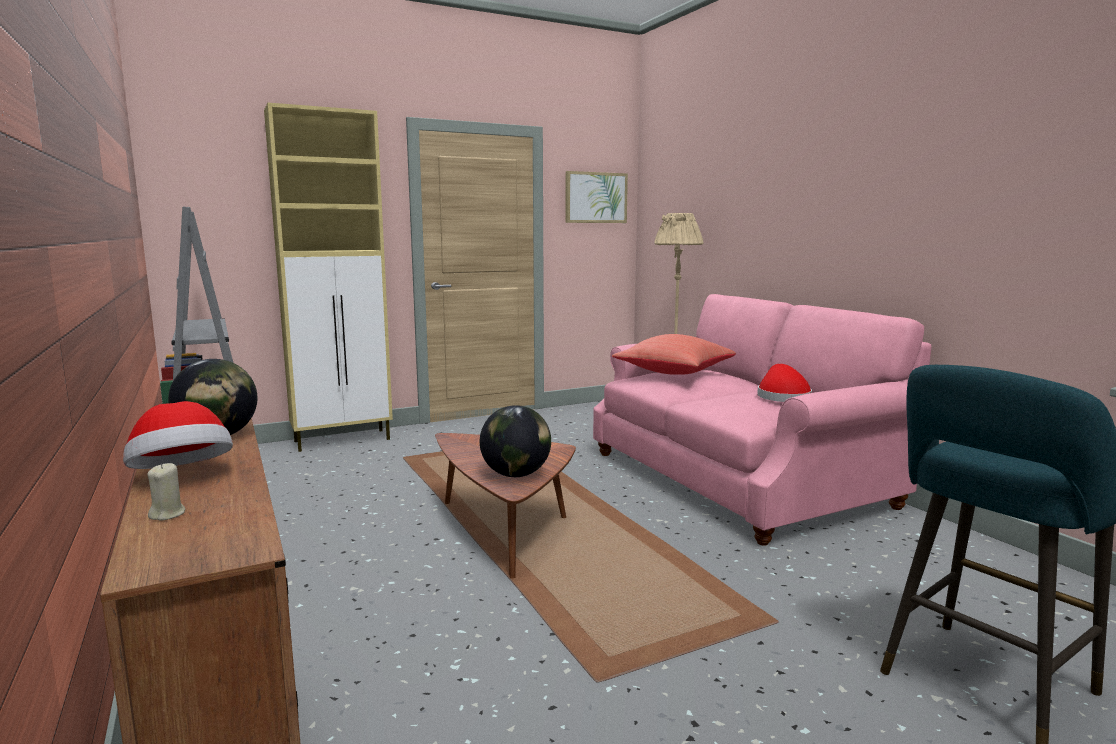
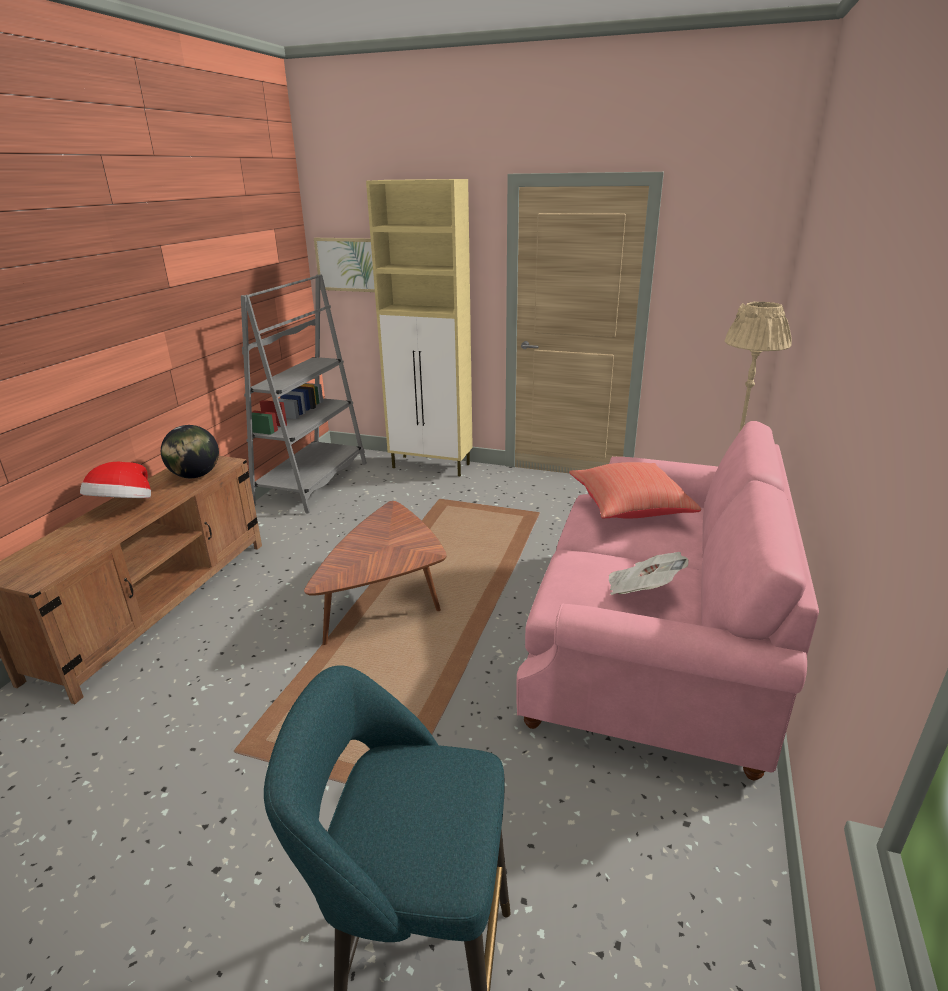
camera: 45 degrees right, 15 degrees up
(168, 514) = (67, 536): beige candle -> none
(516, 475) = (351, 568): globe -> none
(596, 197) = (728, 257): picture -> picture (349, 264)
(782, 397) = (642, 590): red hat -> newspaper

